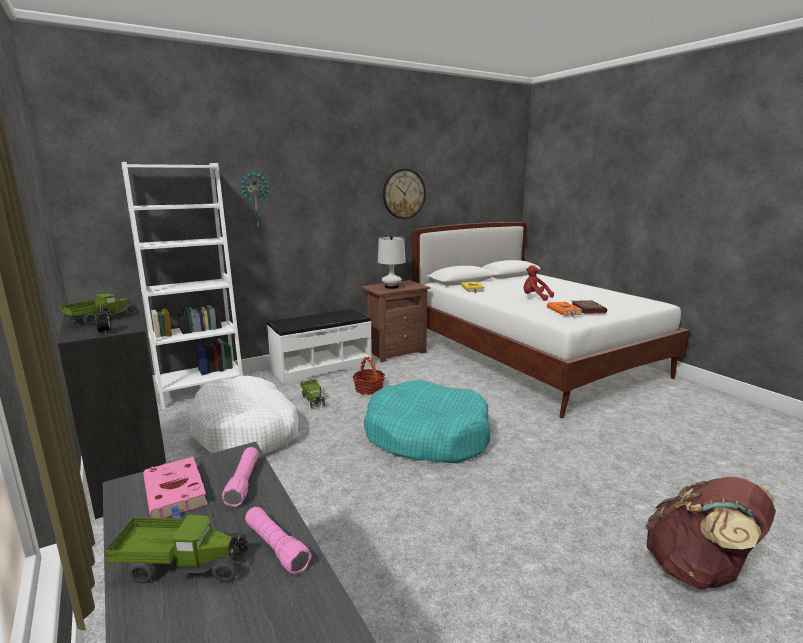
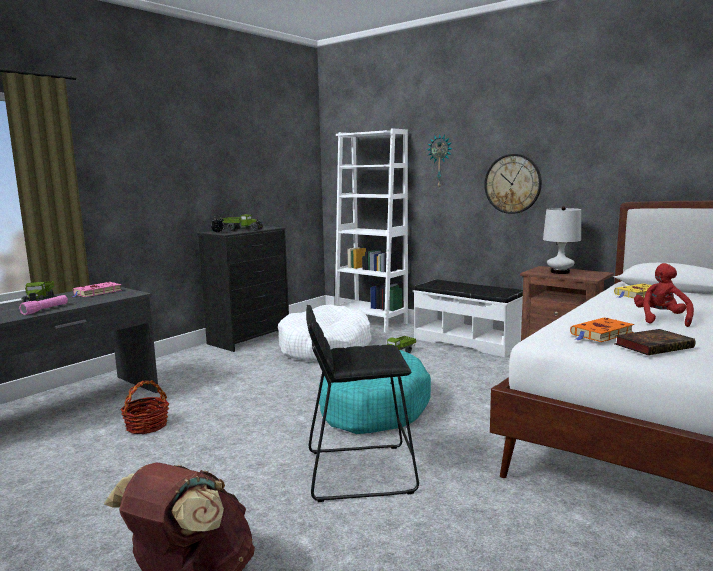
camera: 70 degrees right, 5 degrees down
(243, 483) = (104, 298): pink flashlight -> none
(369, 389) = (445, 367): basket -> basket (147, 426)
(404, 194) = (617, 153): wall clock -> wall clock (512, 184)
(543, 465) = (359, 471): none -> black stool

